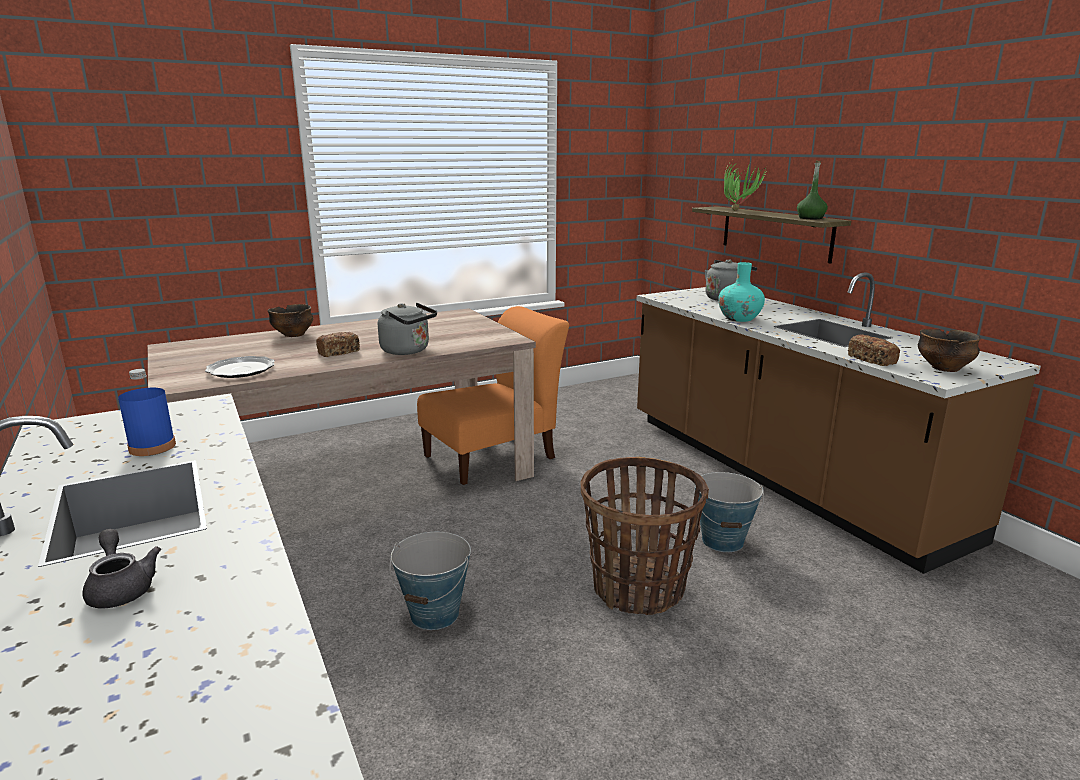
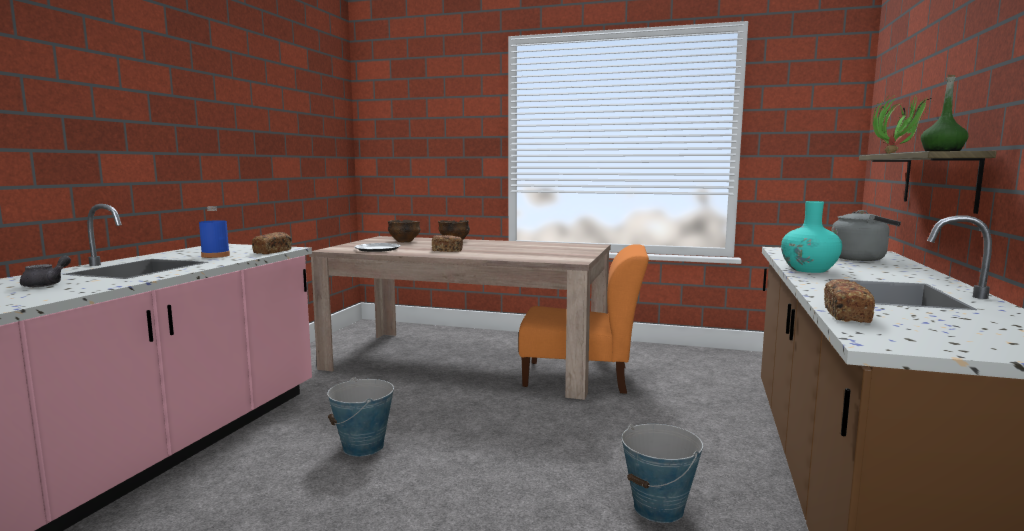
camera: 45 degrees right, 10 degrees down
(210, 415) = (272, 251): none -> bread
(408, 351) = (486, 255): grey kettle -> none
(638, 589) = (510, 501): basket -> none
(944, 368) = (936, 339): bowl -> bowl (404, 241)

